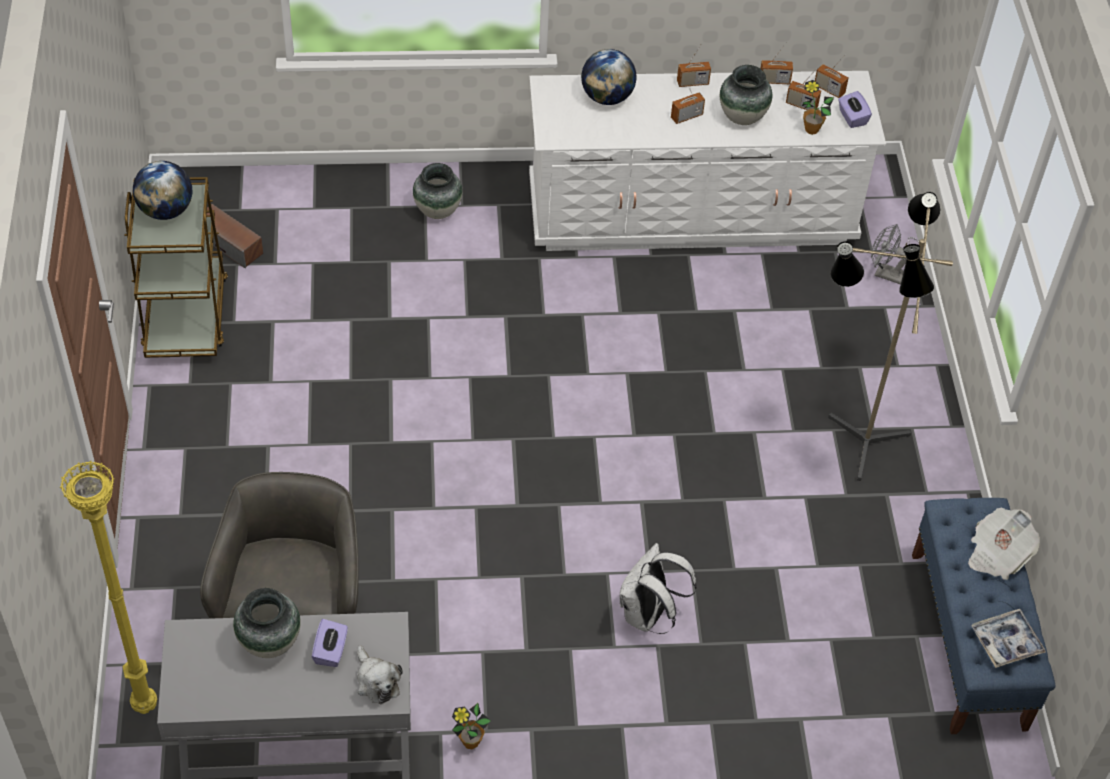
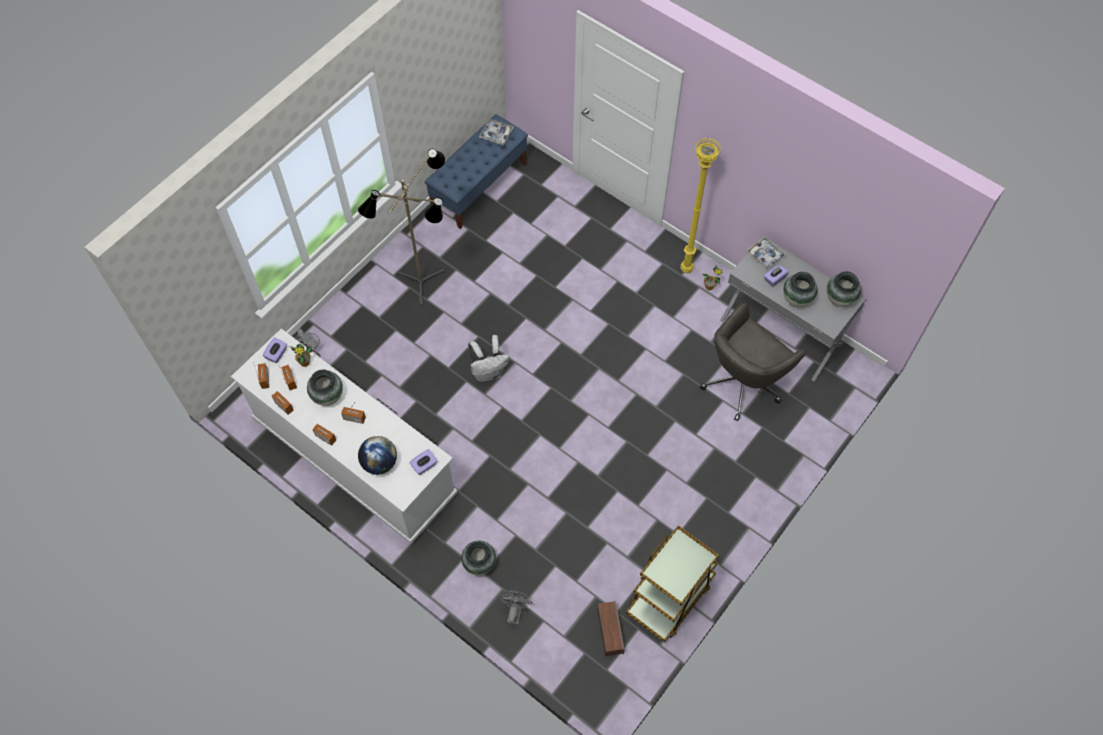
camera: 135 degrees left, 10 degrees up
(146, 704) = (831, 395): yellow floor lamp -> yellow floor lamp (685, 270)
(166, 210) = (677, 571): globe -> none
(201, 692) = (839, 299): none -> vase
(354, 197) = (515, 611): none -> grey fan
(376, 681) = (765, 255): plush toy -> tray
(556, 124) = (424, 466): none -> purple tissue box
(648, 615) = (591, 282): white backpack -> white backpack (489, 372)
(997, 554) = (458, 162): newspaper -> none

